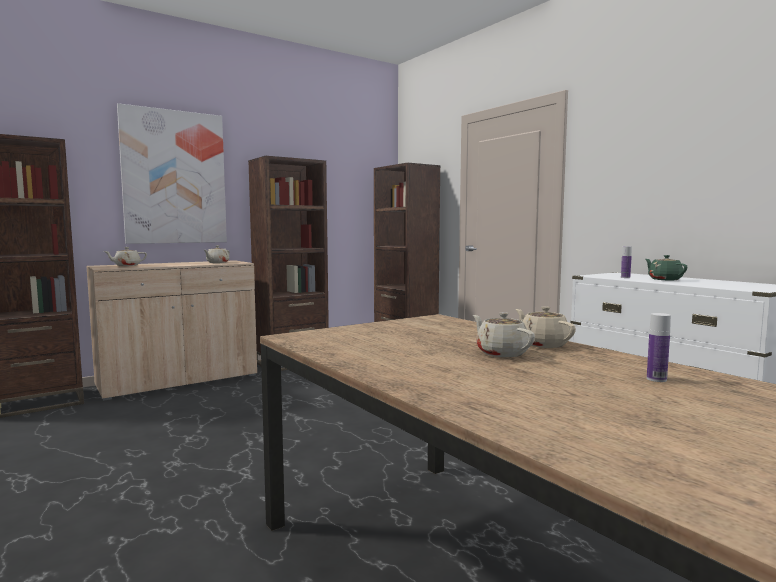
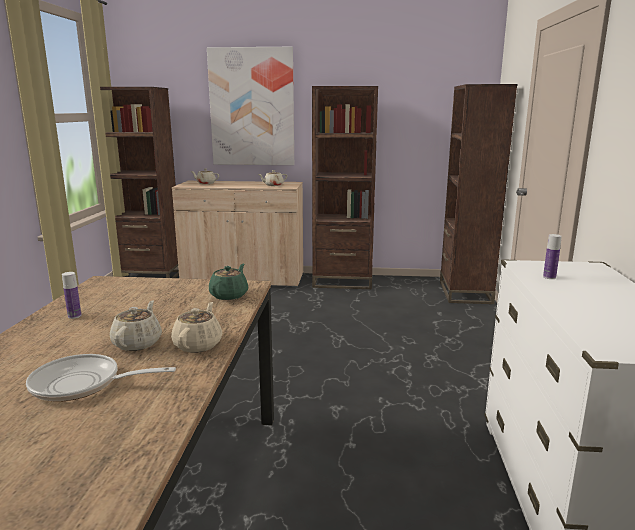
camera: 40 degrees right, 10 degrees up
(569, 376) = (83, 384): none -> frying pan
(656, 379) = (112, 417): bottle -> bottle (74, 316)
(664, 279) = (586, 293): green teapot -> green teapot (229, 295)

